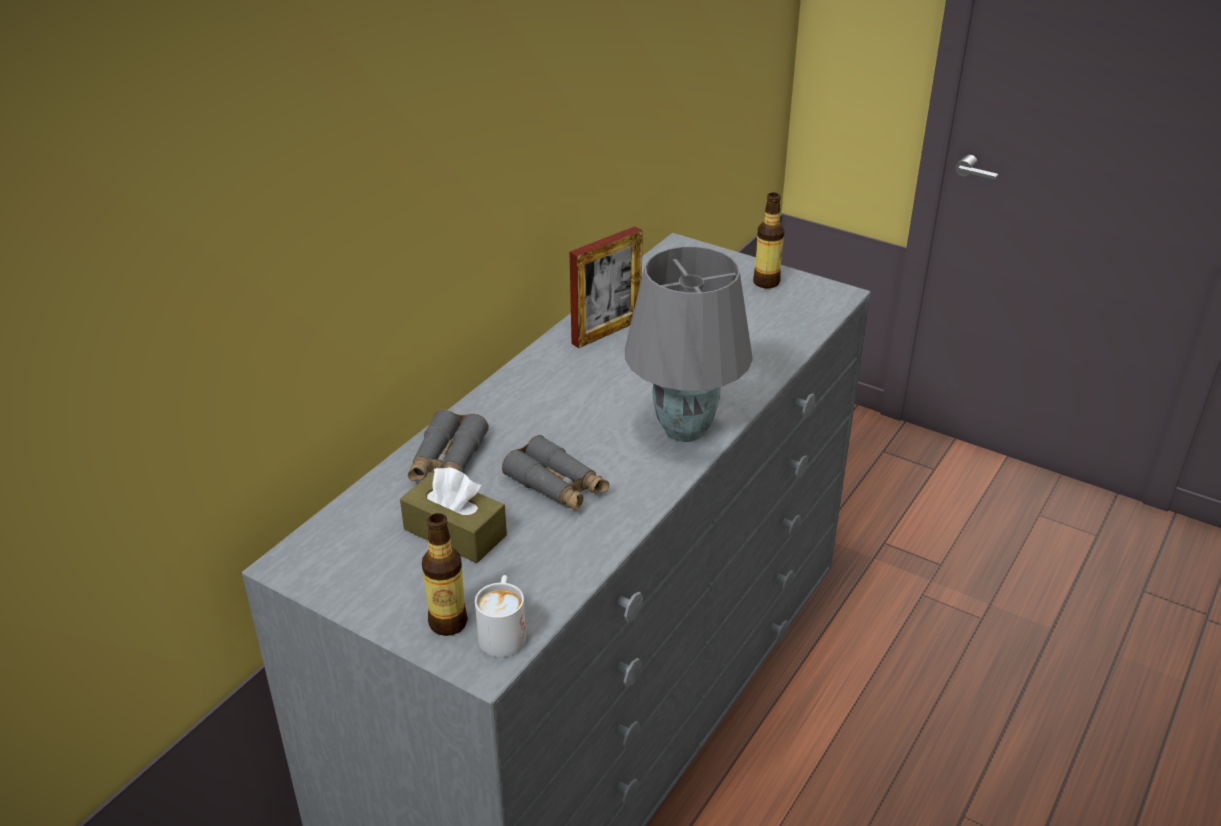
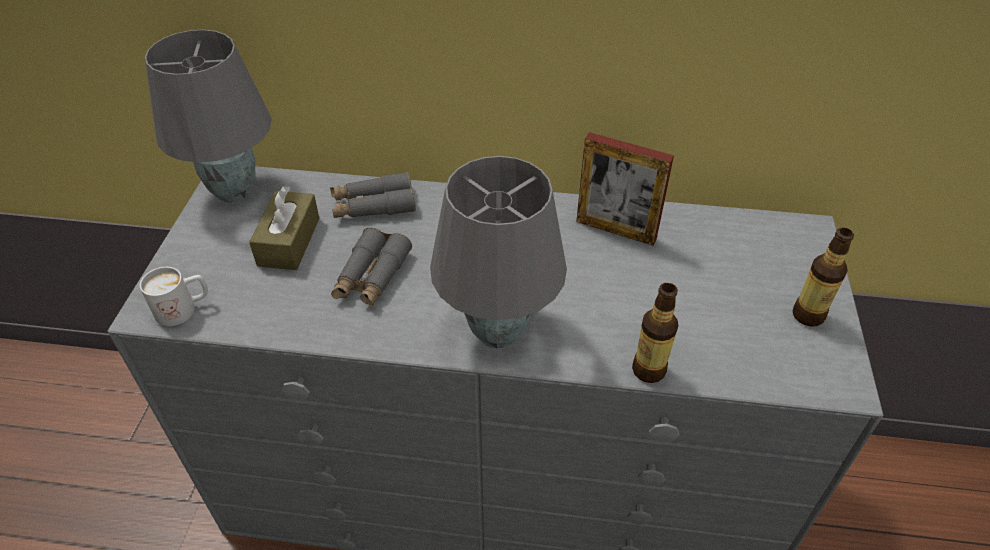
camera: 65 degrees right, 10 degrees up
(325, 559) = (235, 191): none -> grey table lamp
(448, 623) = (186, 276): bottle -> bottle (648, 370)

